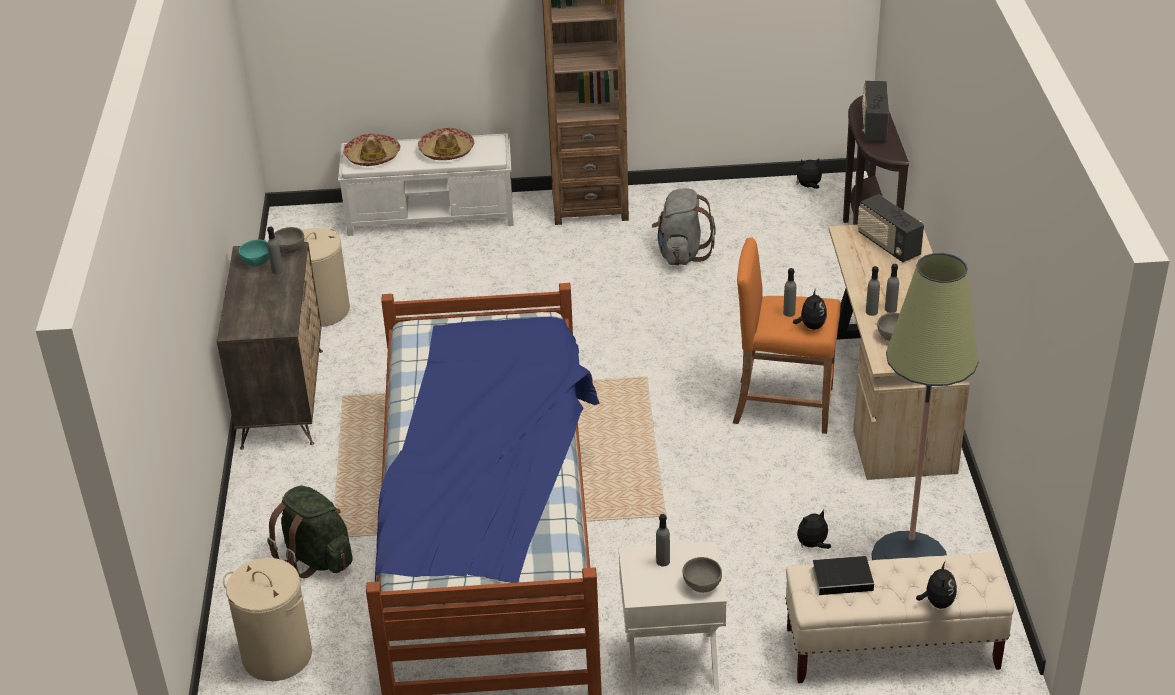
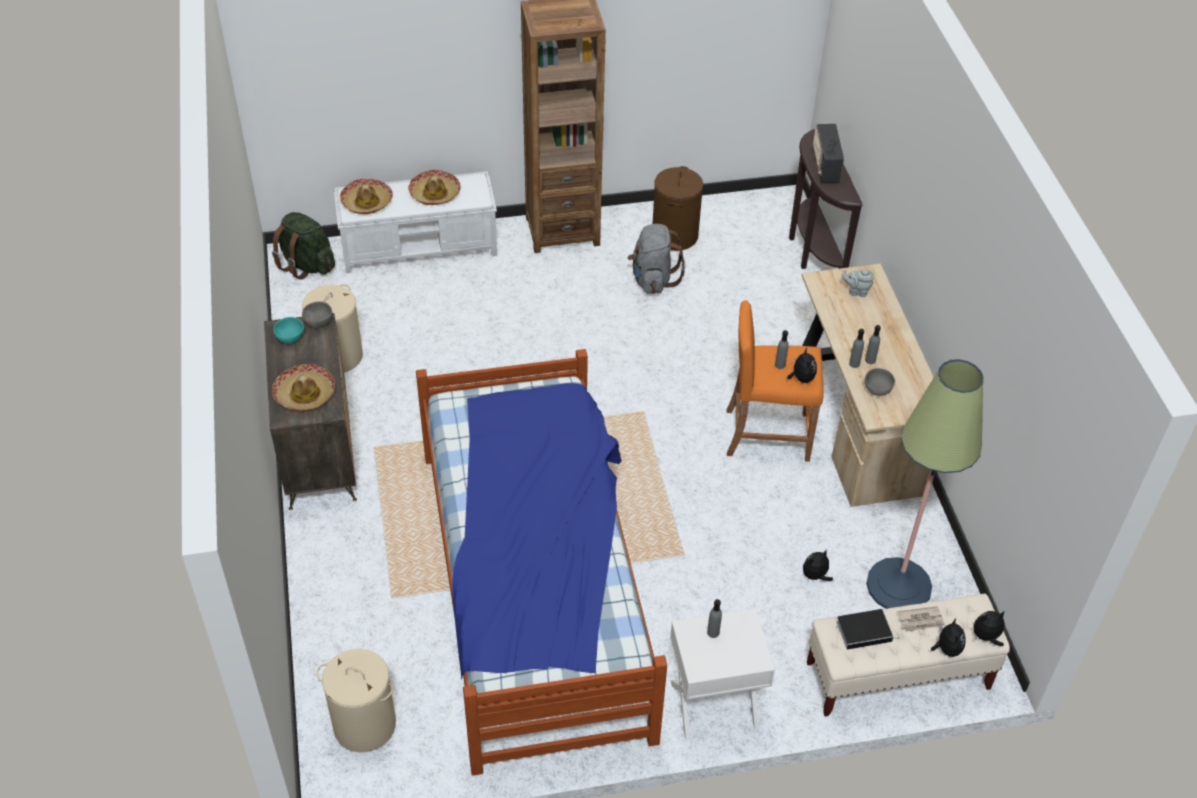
camera: 10 degrees left, 10 degrees up
(260, 312) = (305, 394): none -> hat
(277, 270) = (311, 347): grey bottle -> none
(316, 558) = (381, 620): green backpack -> green backpack (307, 265)
(701, 586) = (751, 655): grey bowl -> none
(714, 214) = (674, 236): none -> brown laundry basket
(809, 187) = (753, 203): plush toy -> plush toy (986, 637)
(888, 245) = (856, 291): radio -> grey teapot
(911, 572) = (921, 620): none -> newspaper

